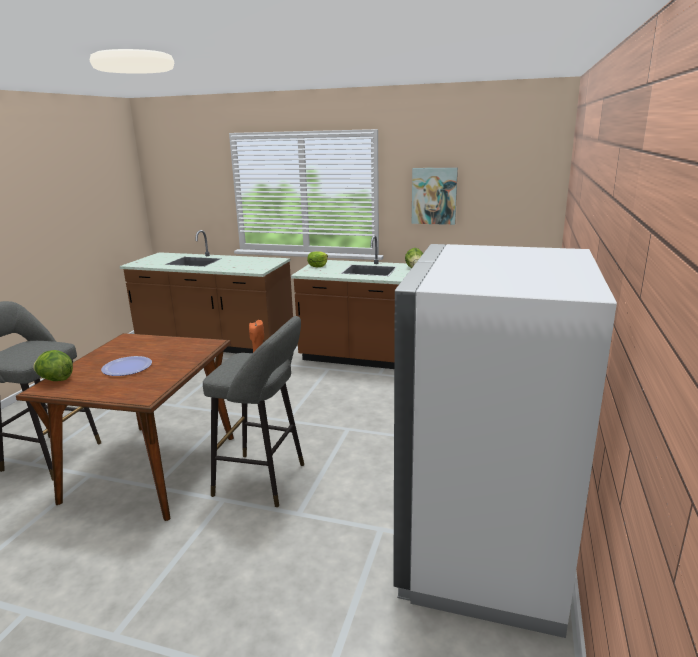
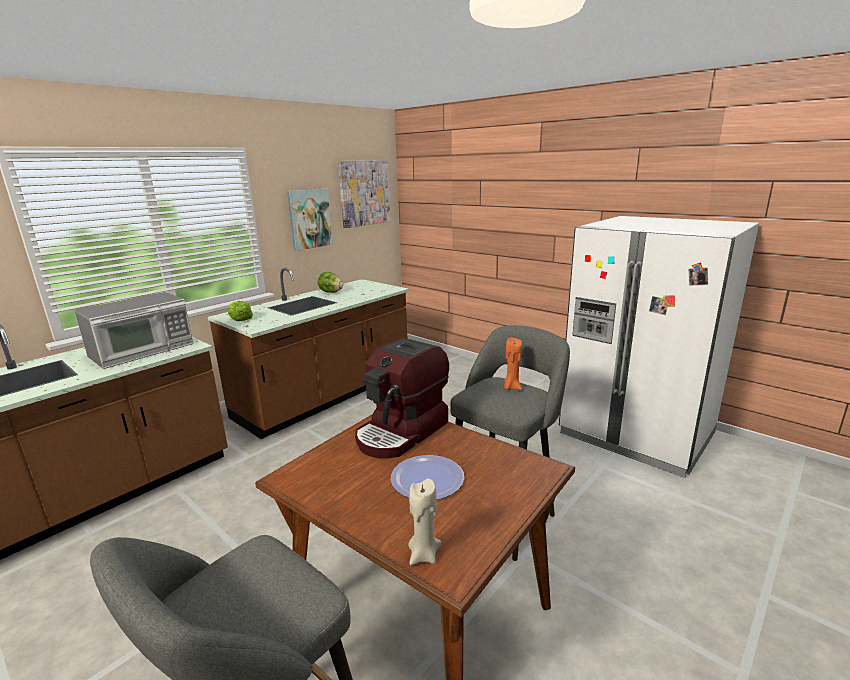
camera: 65 degrees left, 0 degrees up
(55, 379) = (423, 555): lettuce -> beige candle
(183, 350) = (402, 432): none -> coffee machine
(244, 265) = (143, 350): none -> microwave
(511, 175) = (364, 193): none -> picture

